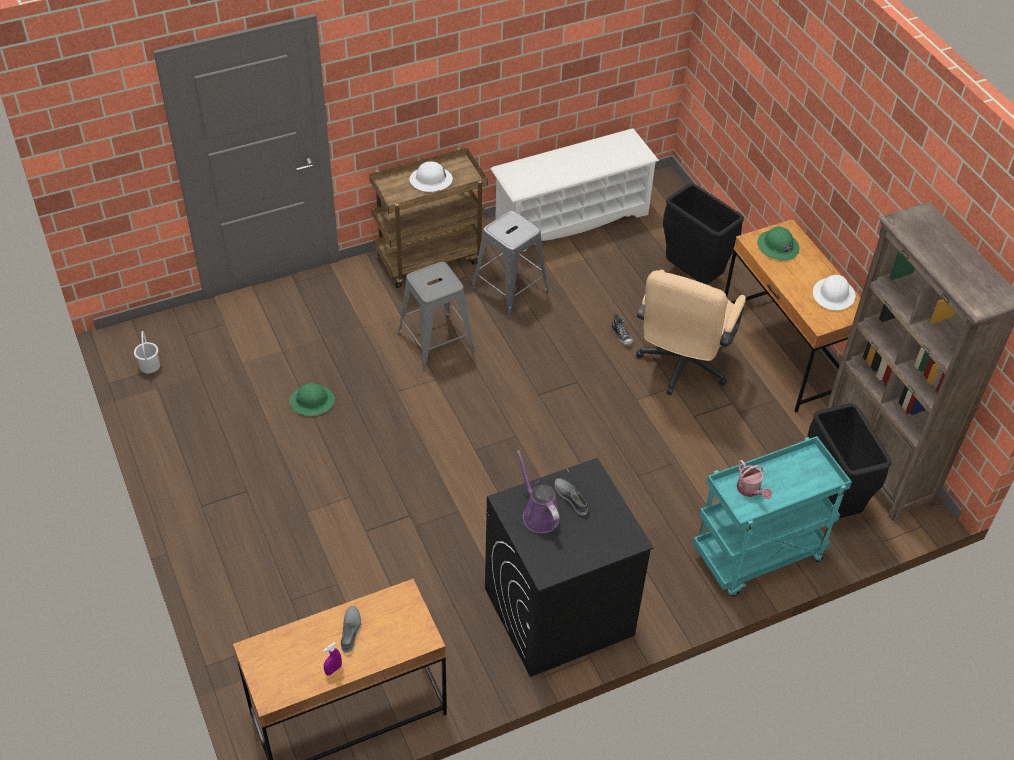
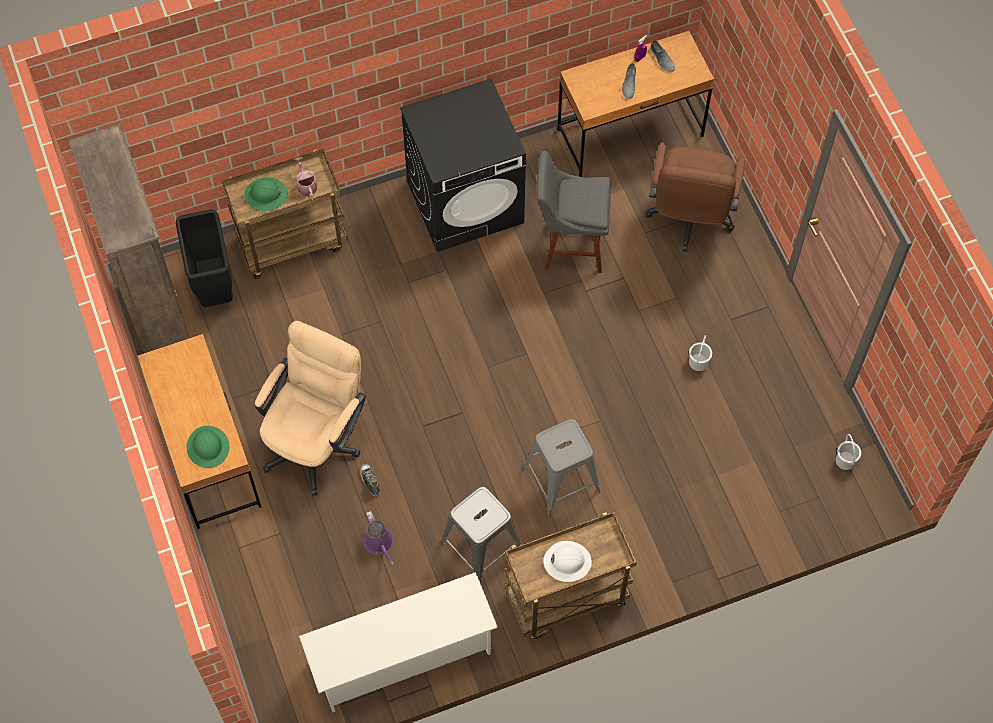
camera: 175 degrees left, 15 degrees up
(281, 602) = (689, 219): none -> brown office chair
(288, 447) = (699, 362): none -> white bucket
(312, 401) = (681, 412): green hard hat -> green hard hat (266, 195)
(428, 564) = (570, 246): none -> grey stool
(538, 514) = (486, 136): purple watering can -> purple watering can (379, 543)
(571, 498) = (458, 148): grey shoe -> grey shoe (662, 59)
(692, 276) = (279, 561): black trash can -> none
(757, 557) = (292, 241): turquoise cart -> brown cart
(833, 295) = (170, 382): white hard hat -> none

